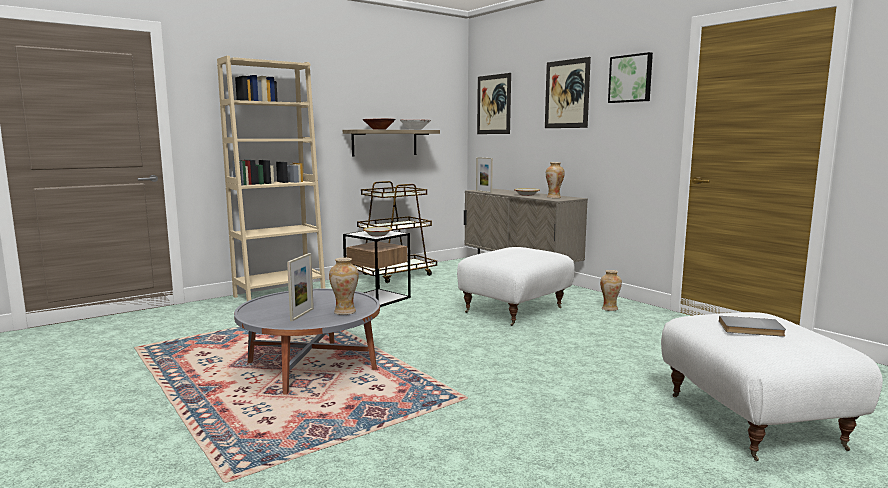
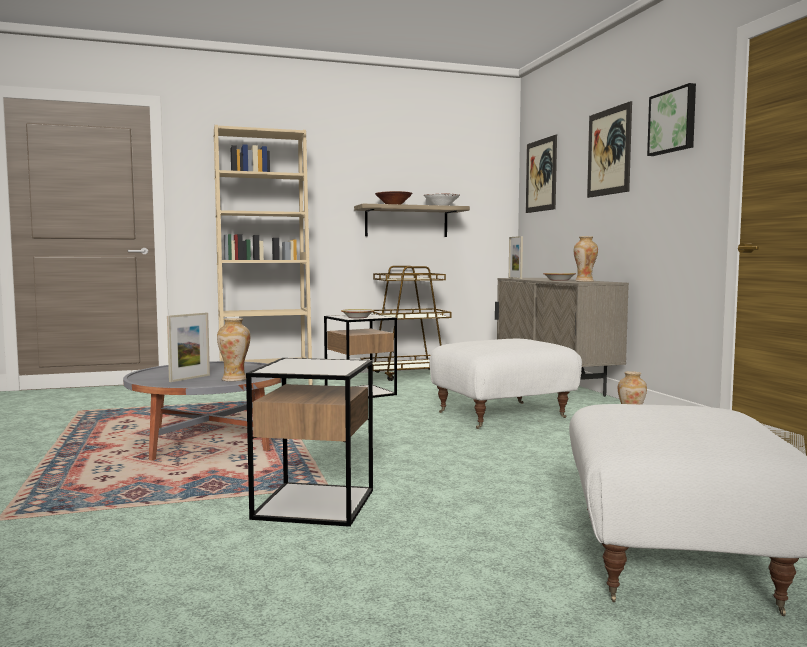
camera: 20 degrees right, 5 degrees down
(477, 416) = (314, 504): none -> side table
(751, 329) = (659, 418): grey book -> none

